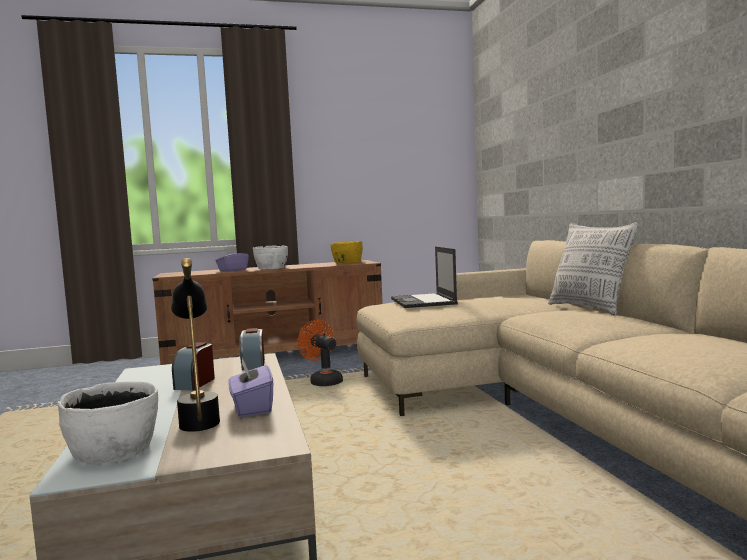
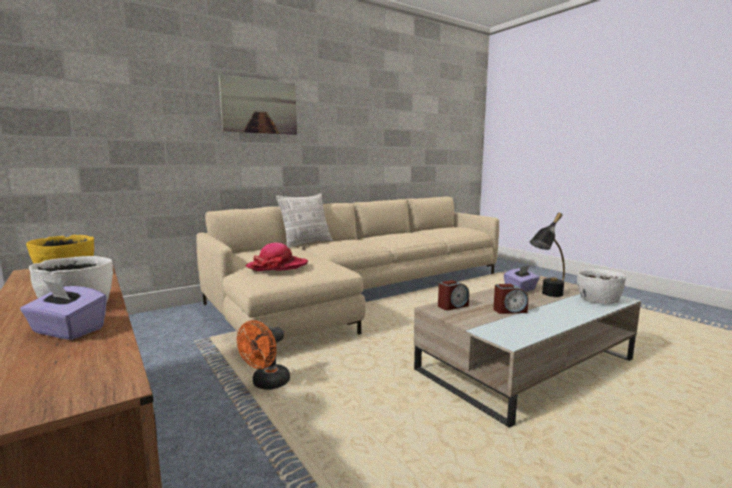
camera: 110 degrees left, 5 degrees up
(423, 301) = (277, 266): laptop -> hat
(616, 83) = (259, 106): none -> picture

